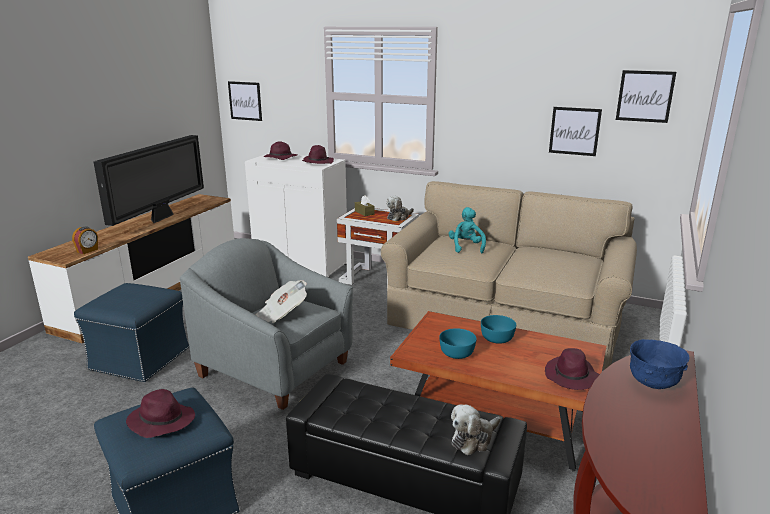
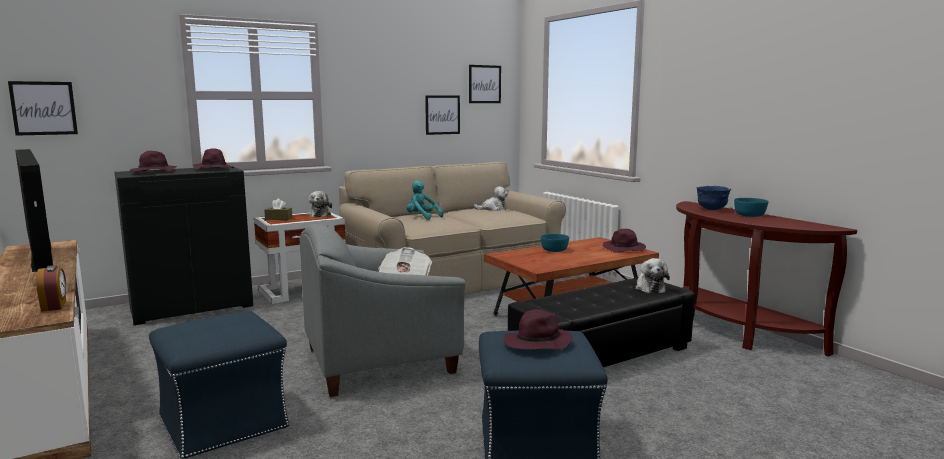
camera: 55 degrees left, 10 degrees down
(302, 264) = (192, 307): white cabinet -> black cabinet
(457, 352) = (558, 260): turquoise bowl -> turquoise bowl (749, 215)
(565, 259) = (493, 209): none -> plush toy

